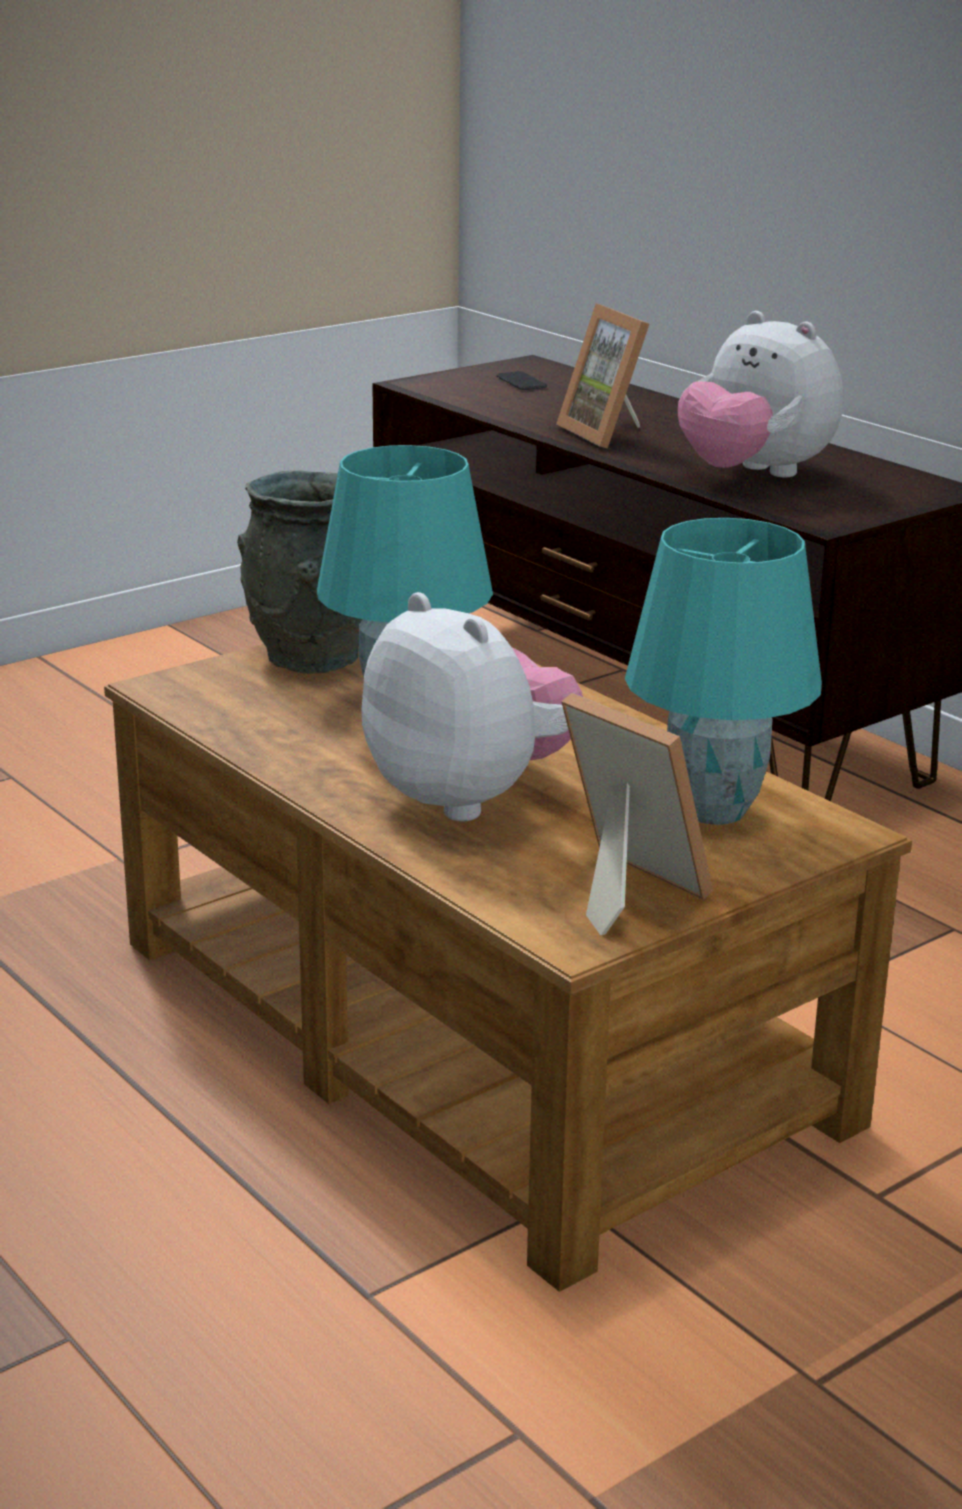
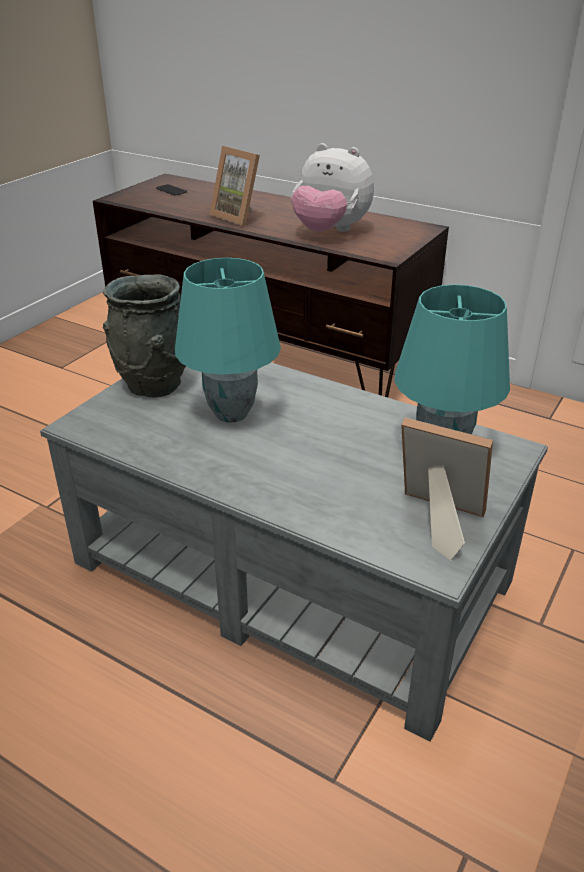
camera: 20 degrees left, 10 degrees up
(470, 797) = (308, 470): plush toy -> none
(474, 1026) = (290, 570): brown coffee table -> grey coffee table

